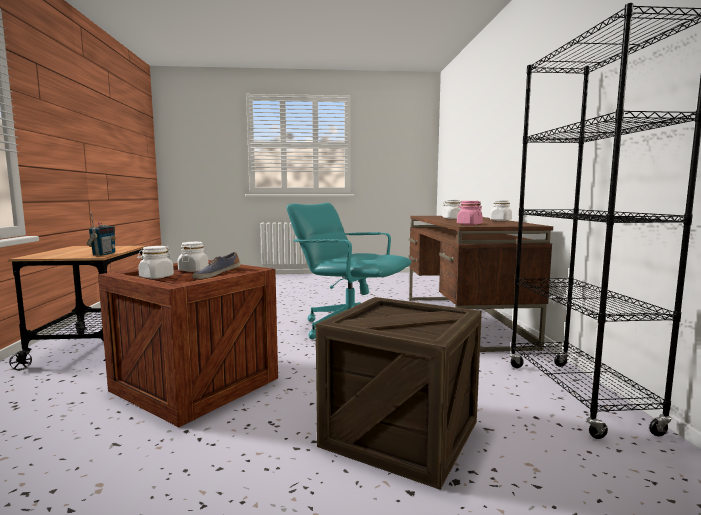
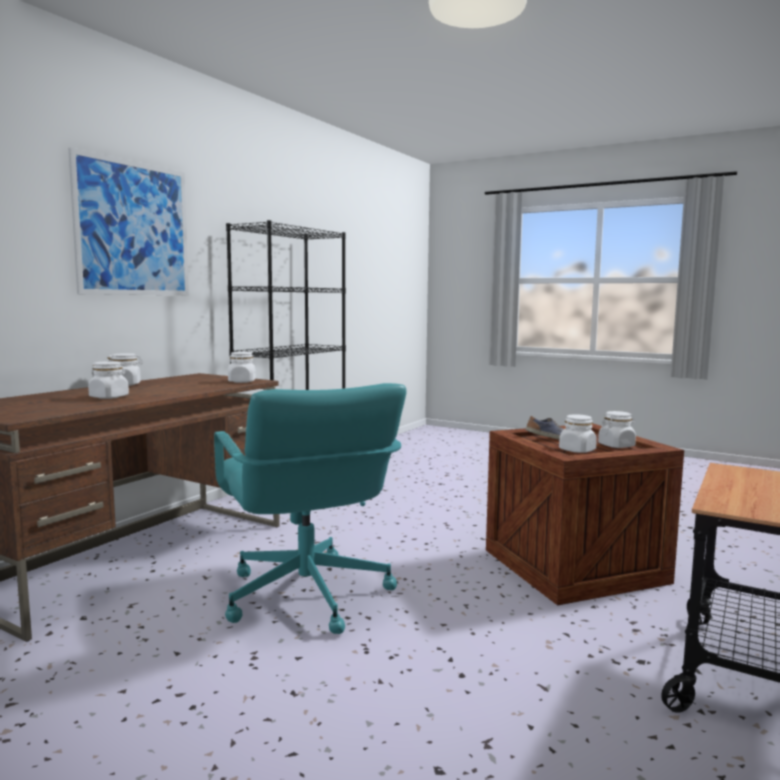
camera: 145 degrees left, 0 degrees up
(103, 254) = (729, 473): radio -> none
(400, 433) = (437, 499): crate -> none
(469, 224) = (242, 381): pink jar -> white jar
(539, 107) = (133, 229): none -> picture

